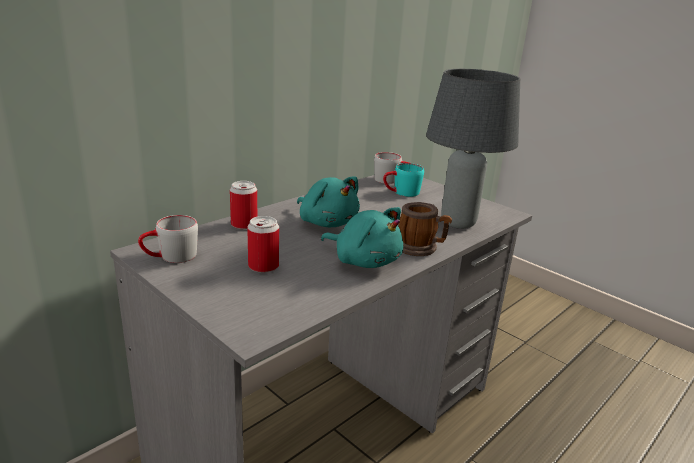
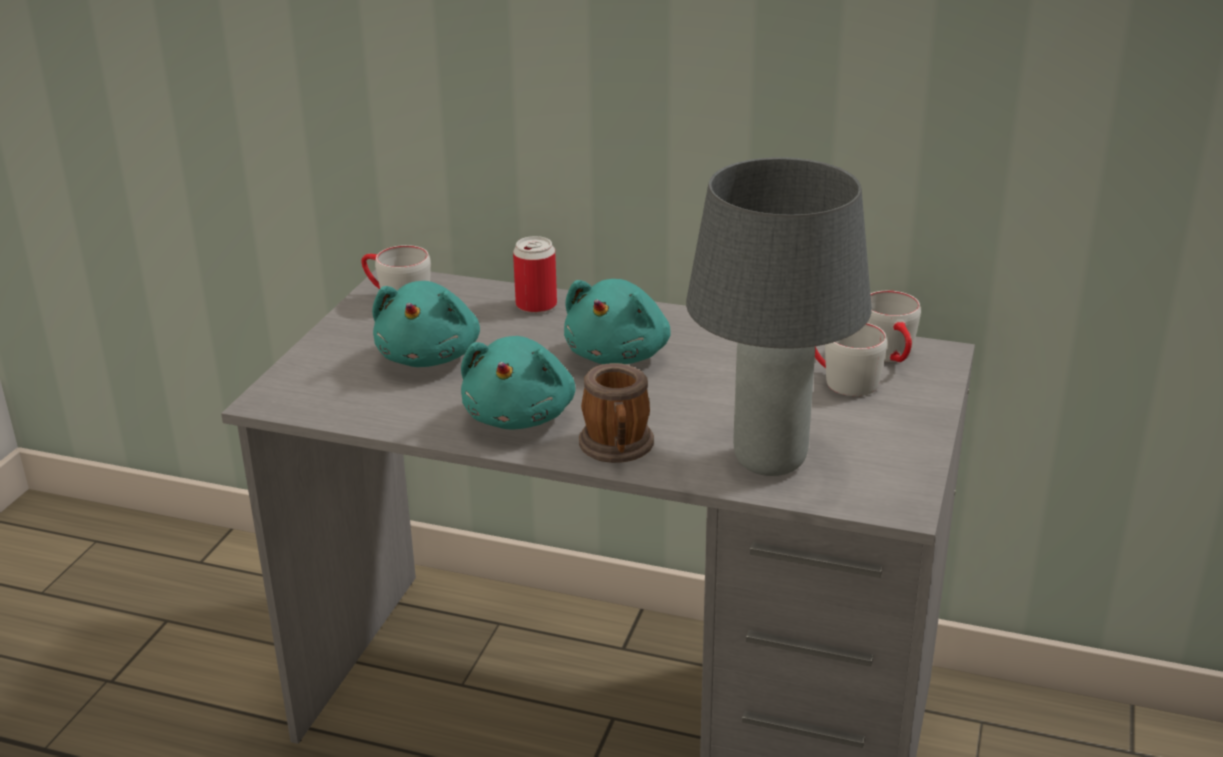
camera: 65 degrees right, 5 degrees up
(263, 266) = (430, 356): can -> turquoise plush toy
(401, 193) = (840, 379): turquoise mug -> grey mug

